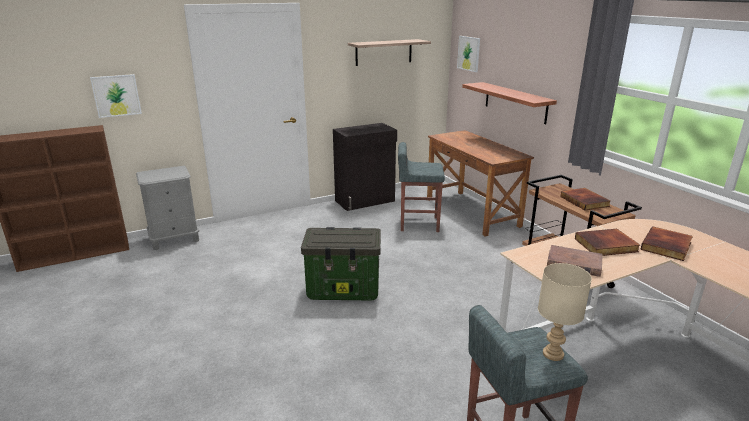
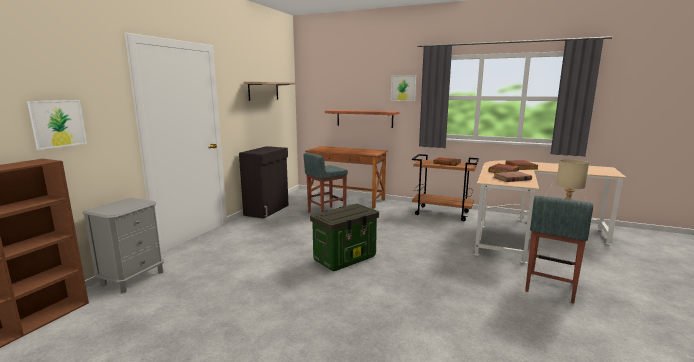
camera: 40 degrees left, 10 degrees down
(469, 53) = (315, 92): picture -> picture (403, 88)

